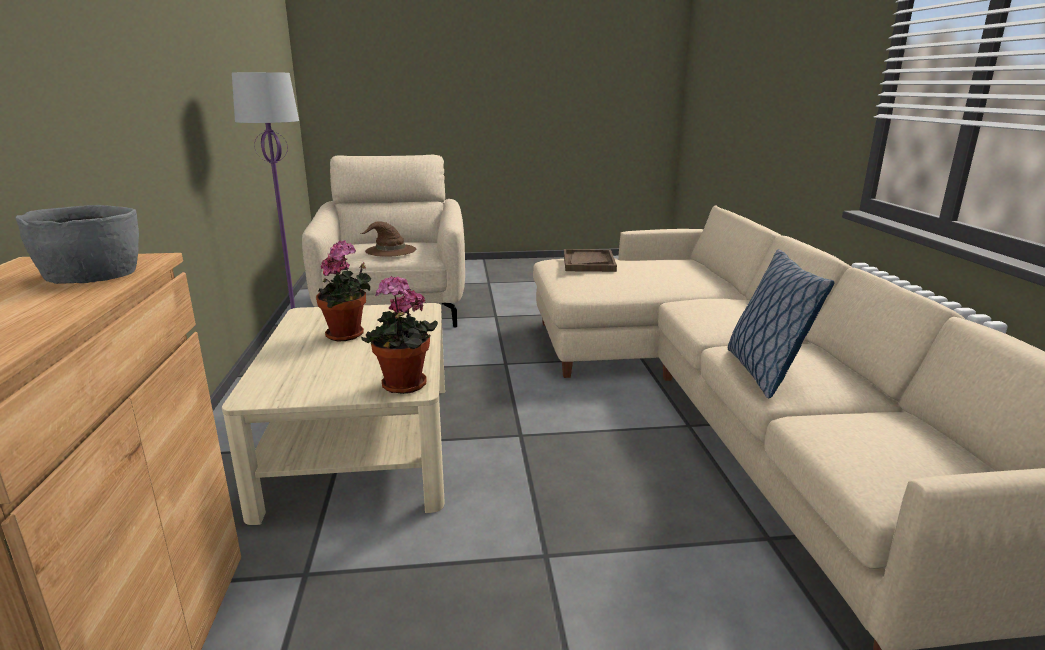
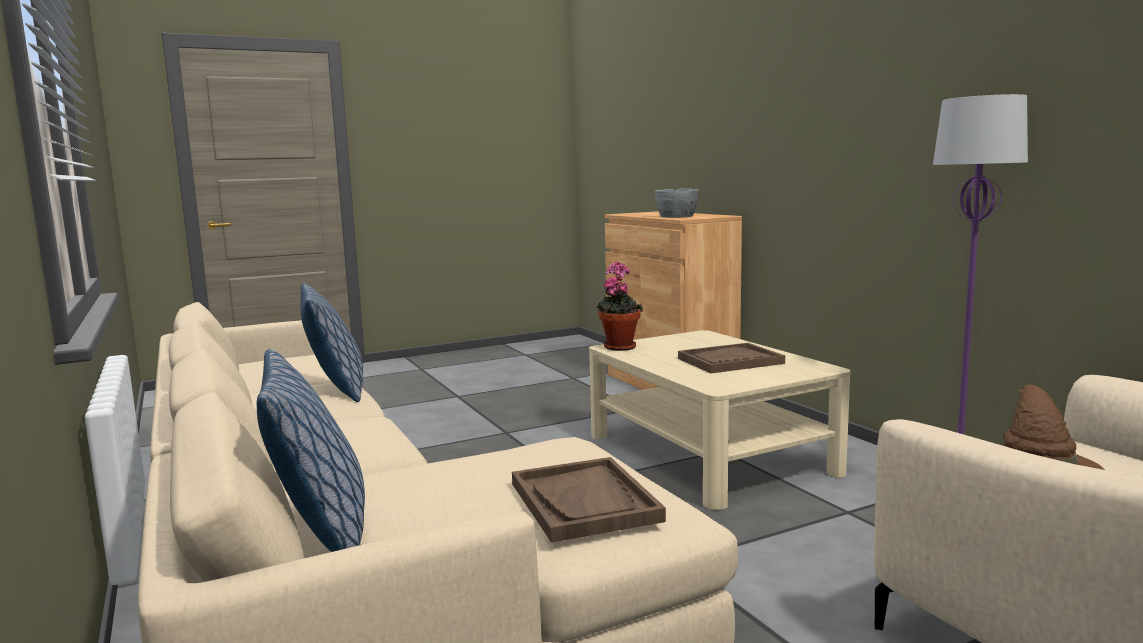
camera: 160 degrees right, 10 degrees down
(348, 335) = (730, 361): potted plant -> brown tray
(701, 269) = (321, 535): none -> pillow

